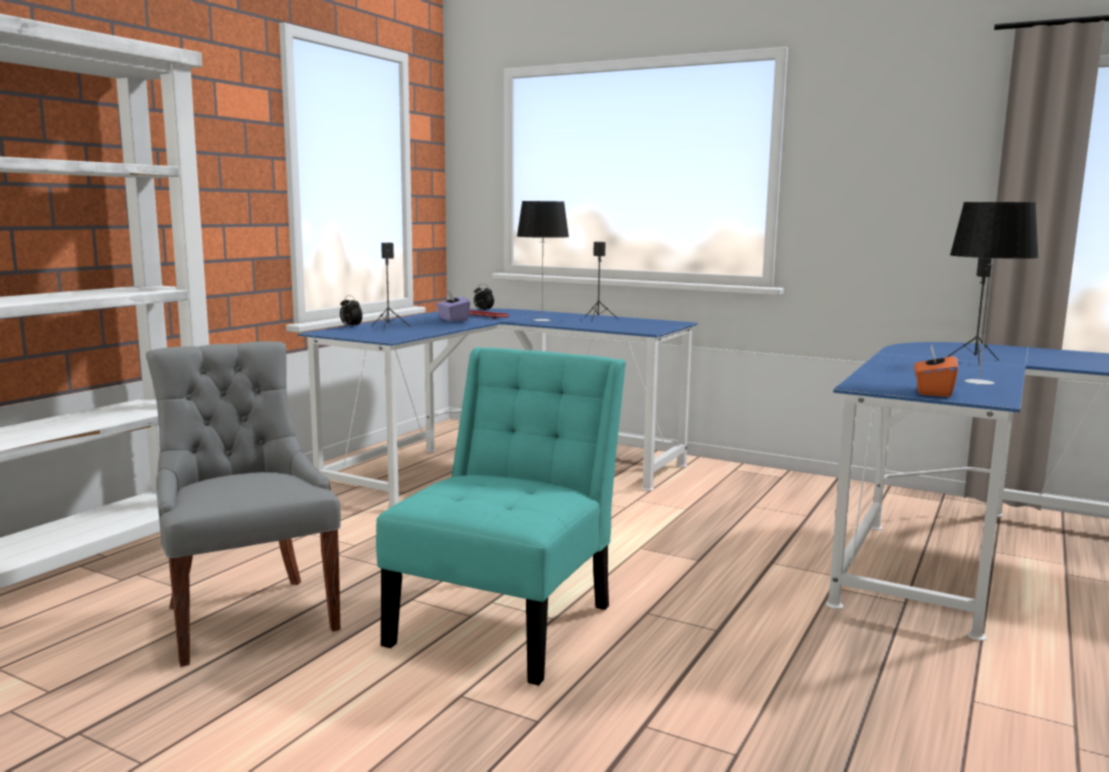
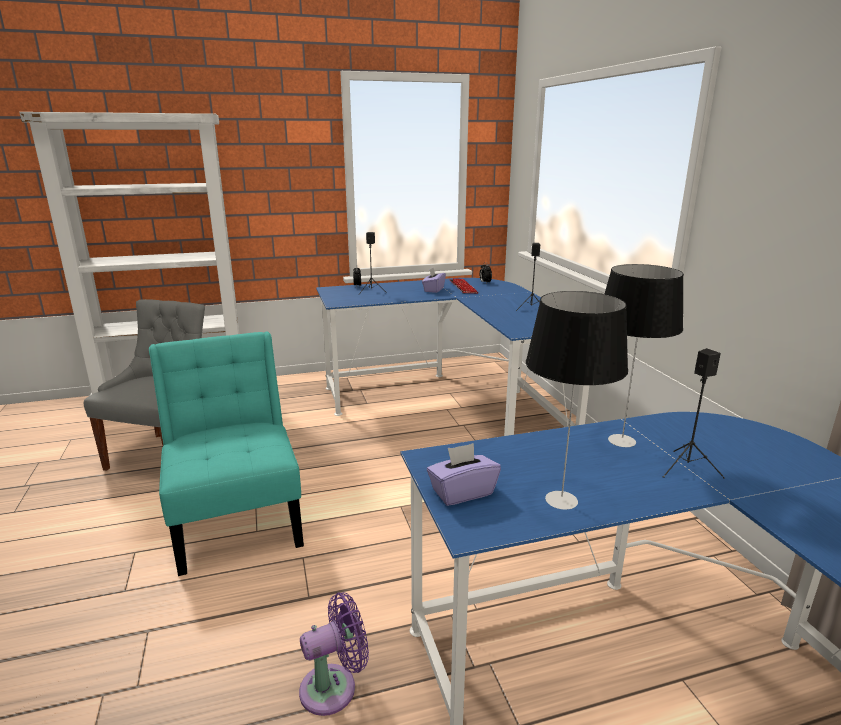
camera: 45 degrees right, 10 degrees up
(508, 620) = (237, 518): turquoise chair -> turquoise chair turned 90 degrees counterclockwise
(541, 320) = (487, 301): table lamp -> table lamp (621, 440)
(862, 659) = (334, 687): none -> purple fan
(933, 392) = (462, 492): orange tissue box -> purple tissue box

